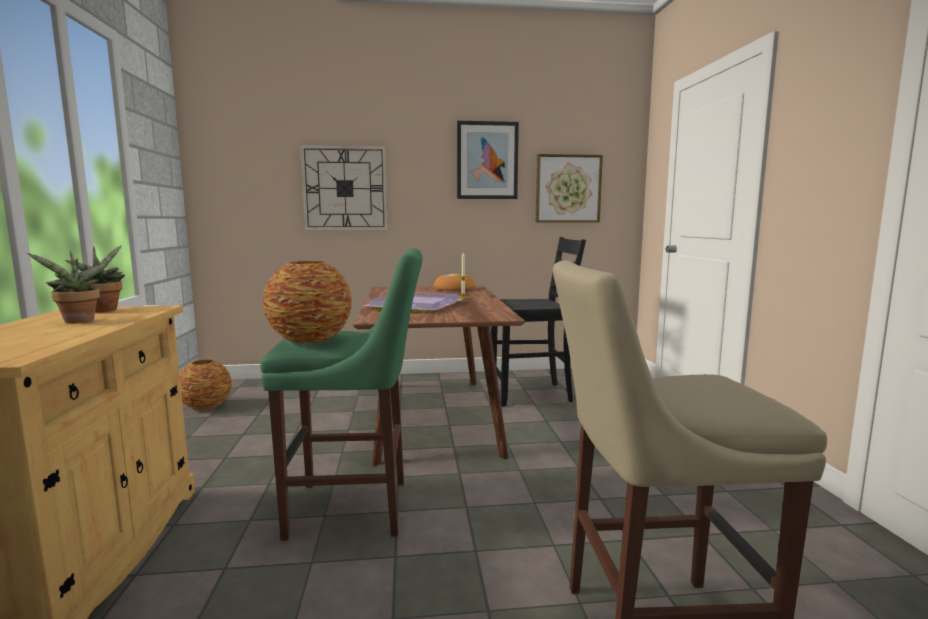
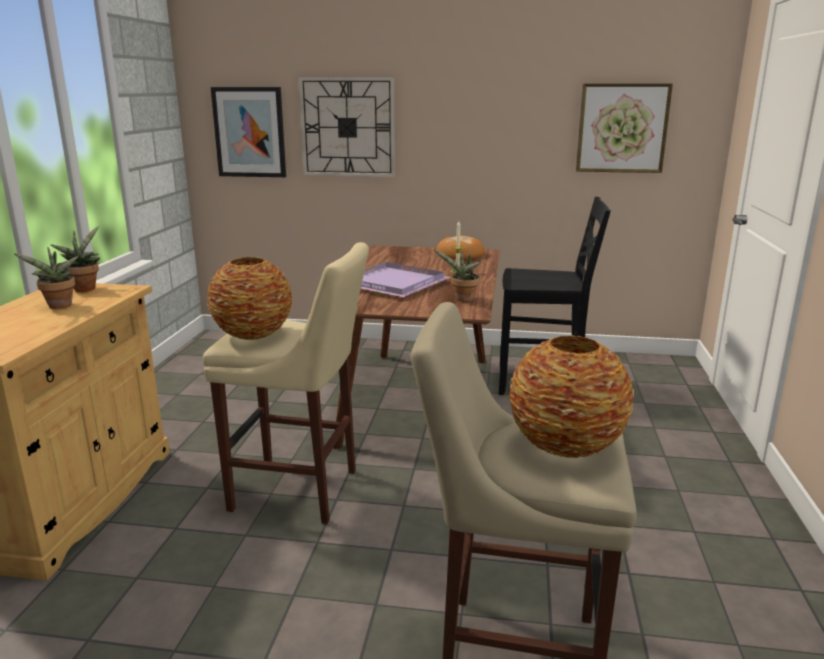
camera: 15 degrees right, 10 degrees up
(206, 406) = (200, 361): vase -> vase (565, 445)
(356, 508) = (301, 491): green stool -> beige stool
(487, 160) = (517, 92): picture -> picture (249, 132)
(487, 311) = (462, 300): none -> potted plant

